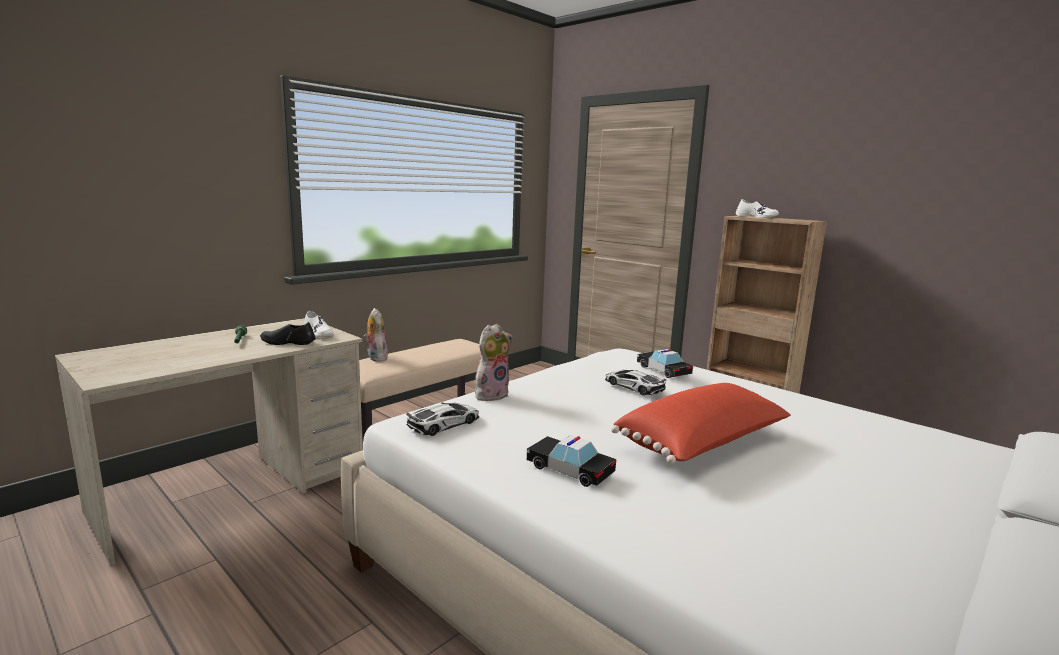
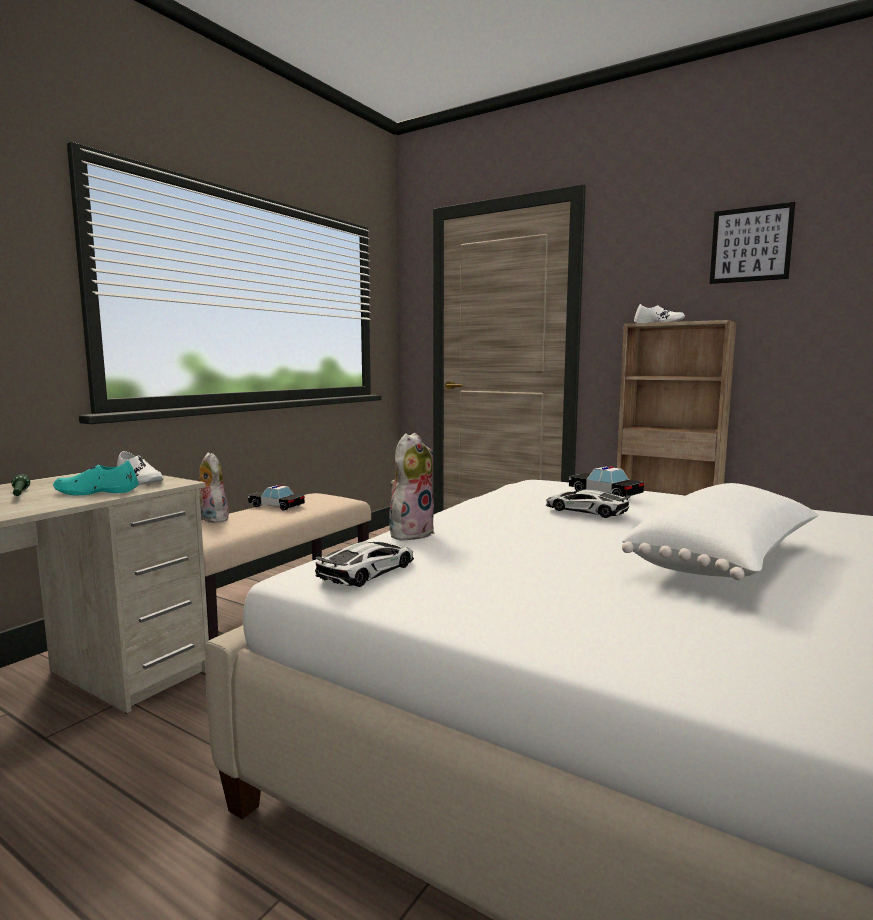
camera: 10 degrees left, 5 degrees down
(287, 342) = (96, 492): black shoe -> turquoise shoe
(570, 469) = (587, 608): toy car -> toy car (276, 506)
(703, 444) = (727, 561): red pillow -> white pillow
(846, 151) = (750, 244): none -> picture

